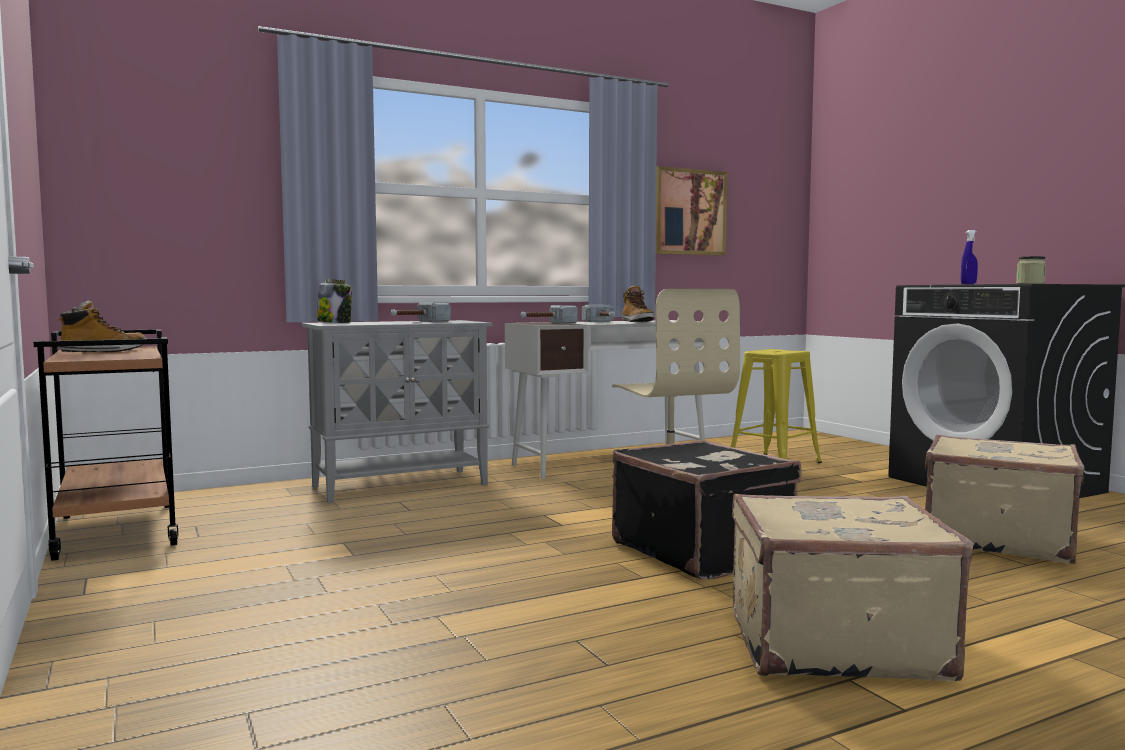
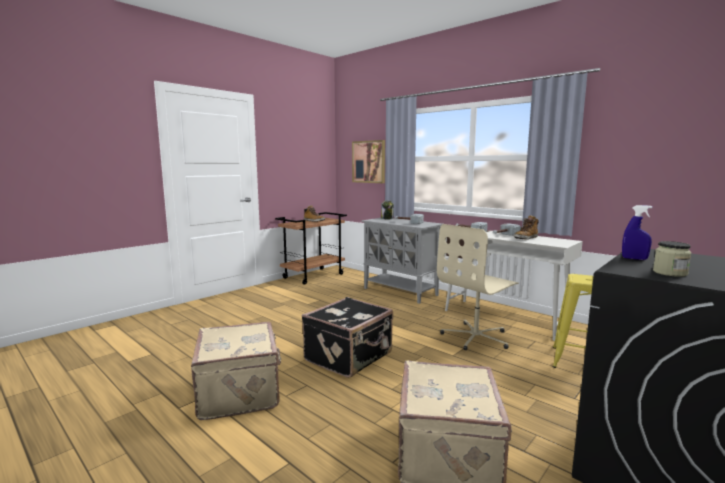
camera: 70 degrees right, 5 degrees up
(689, 212) = (628, 161): picture -> picture (369, 161)

